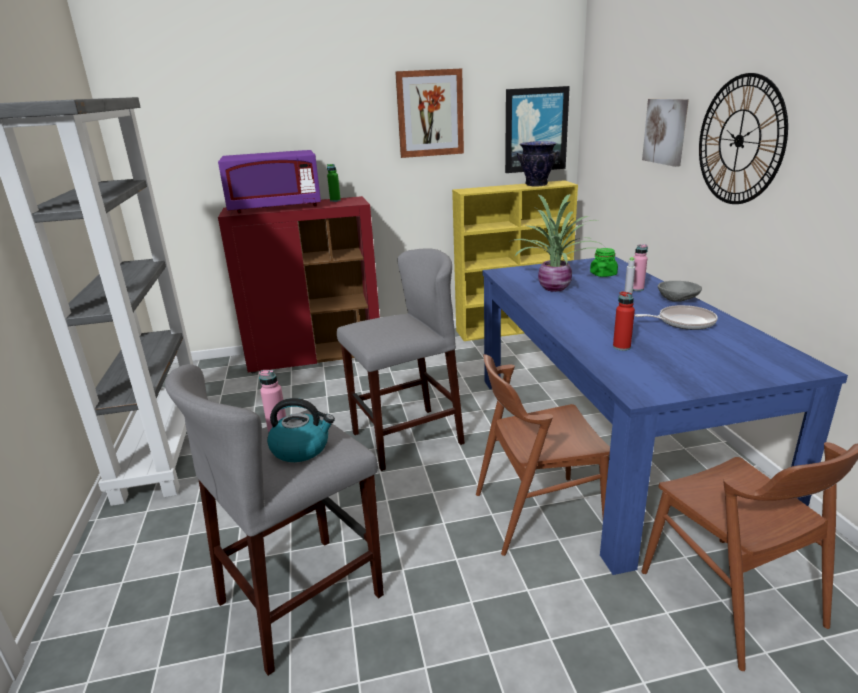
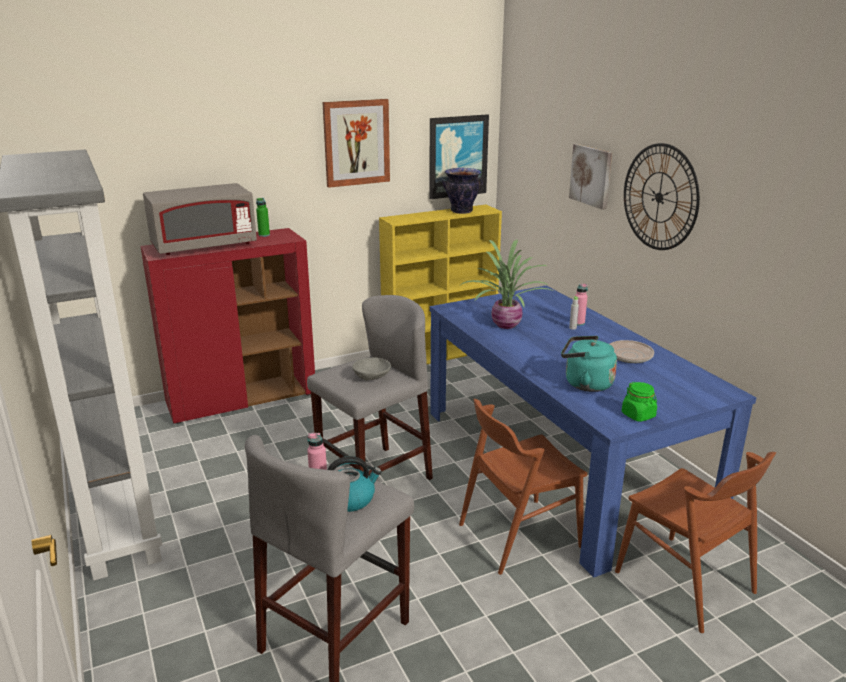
camera: 15 degrees left, 0 degrees up
(275, 207) = (204, 246): purple microwave -> grey microwave
(603, 274) = (544, 308): green jar -> green jar (638, 415)
(621, 347) = (585, 384): red bottle -> turquoise kettle
(678, 300) = (616, 333): grey bowl -> grey bowl (372, 378)

